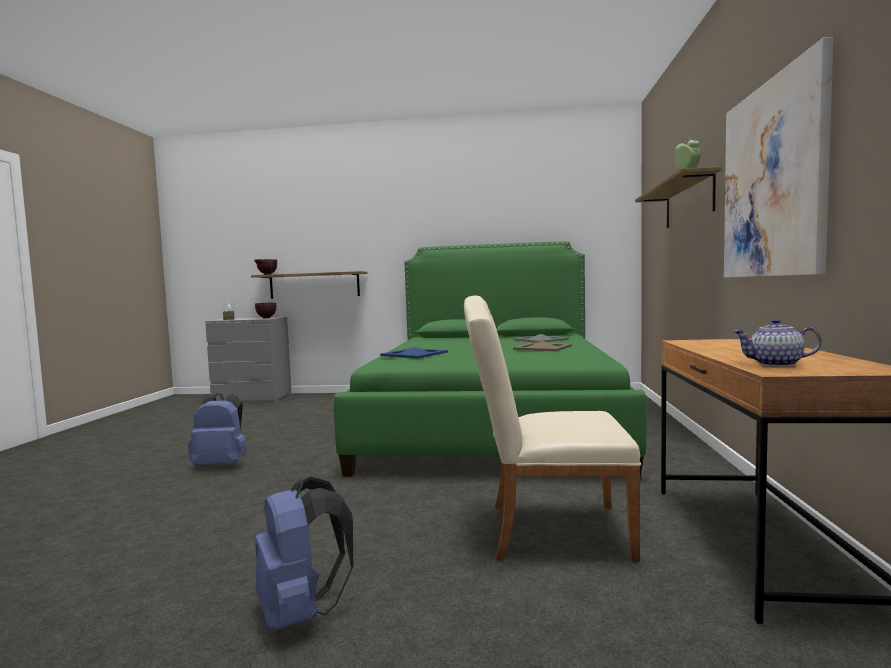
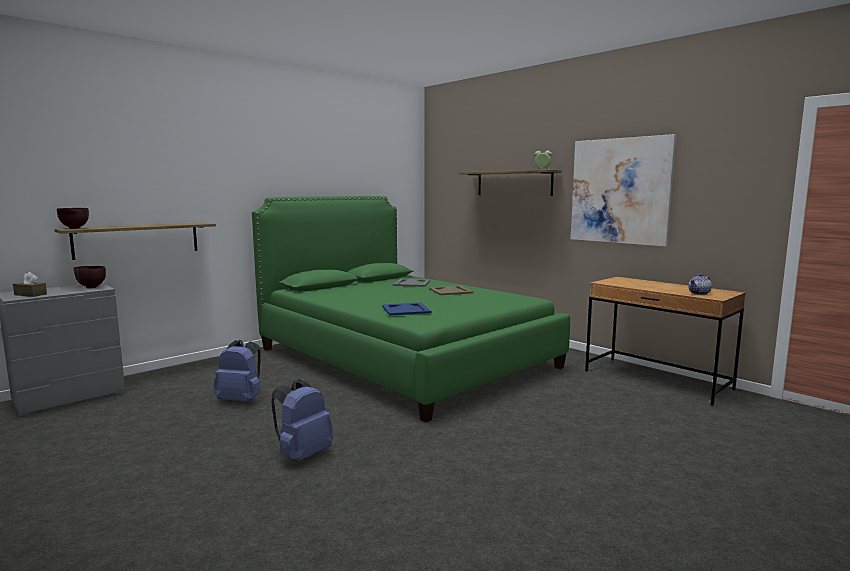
camera: 50 degrees left, 5 degrees up
(301, 613) = (621, 481): blue backpack -> blue backpack (241, 400)
(546, 530) = (594, 404): beige chair -> none

